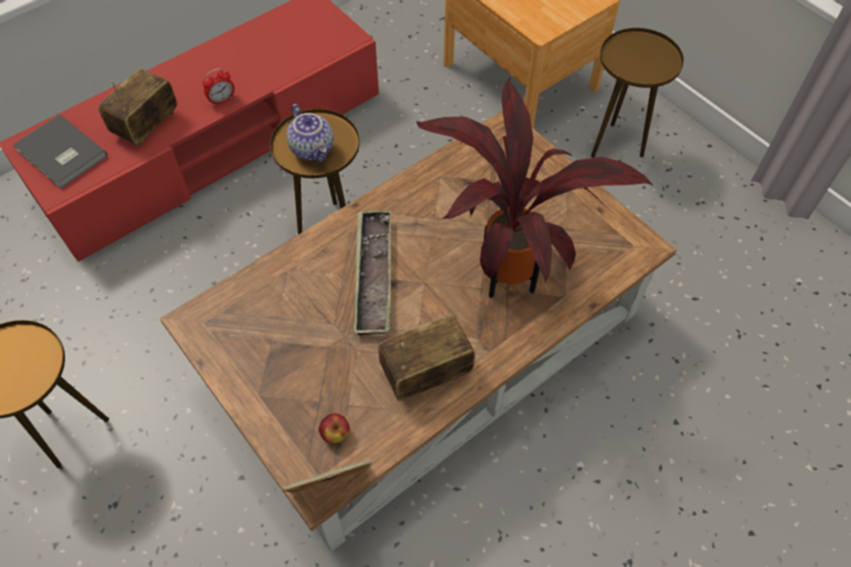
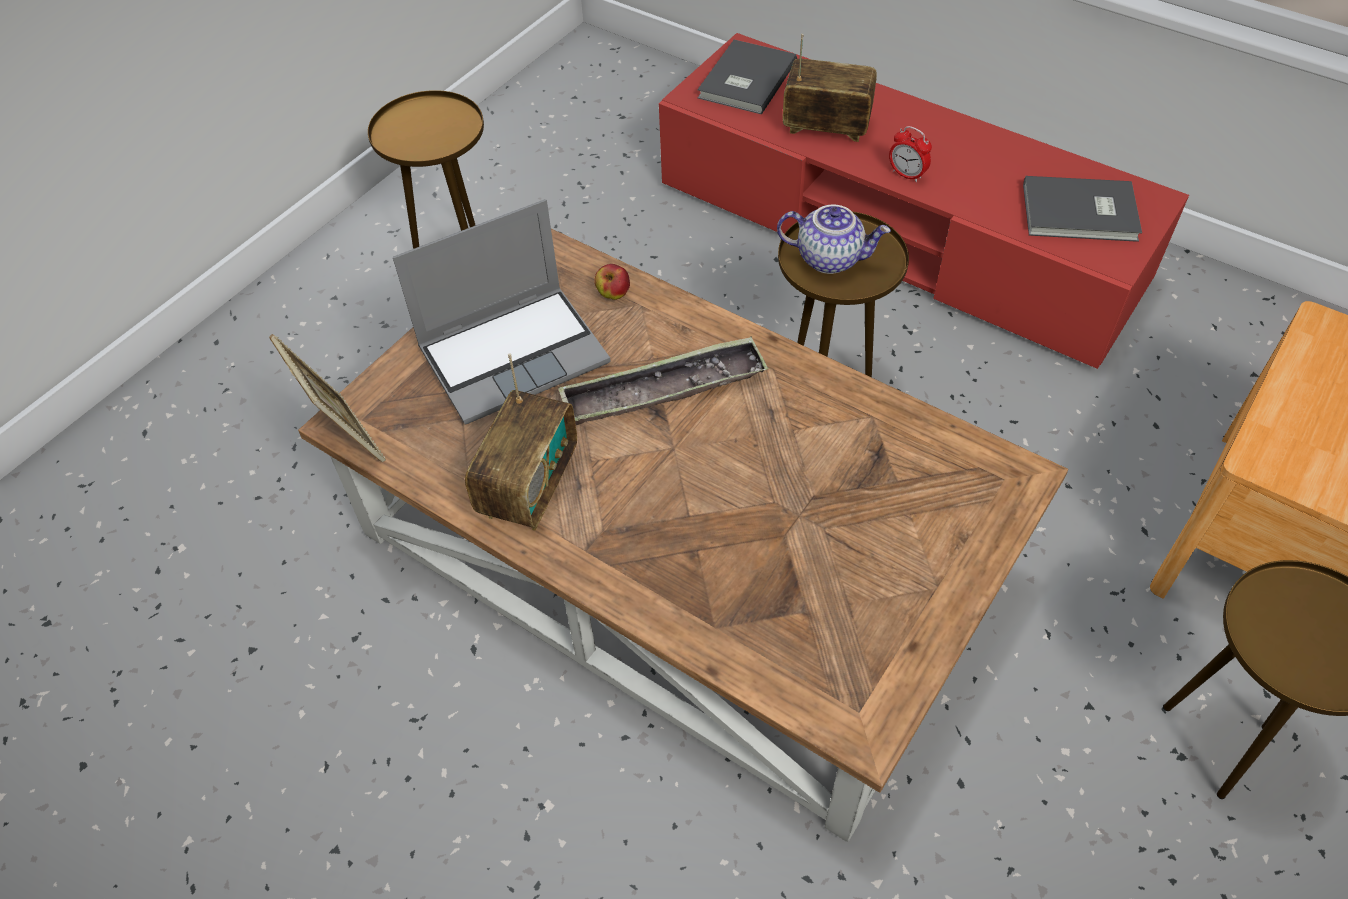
camera: 75 degrees right, 5 degrees down
(300, 358) = (515, 354): none -> laptop
(306, 36) = (1081, 214): none -> grey book
(313, 149) = (830, 258): teapot -> teapot turned 120 degrees counterclockwise
(335, 434) = (419, 417): apple -> apple (613, 294)
(426, 373) = (529, 486): radio -> radio turned 60 degrees clockwise
(510, 270) = (734, 544): potted plant -> none

